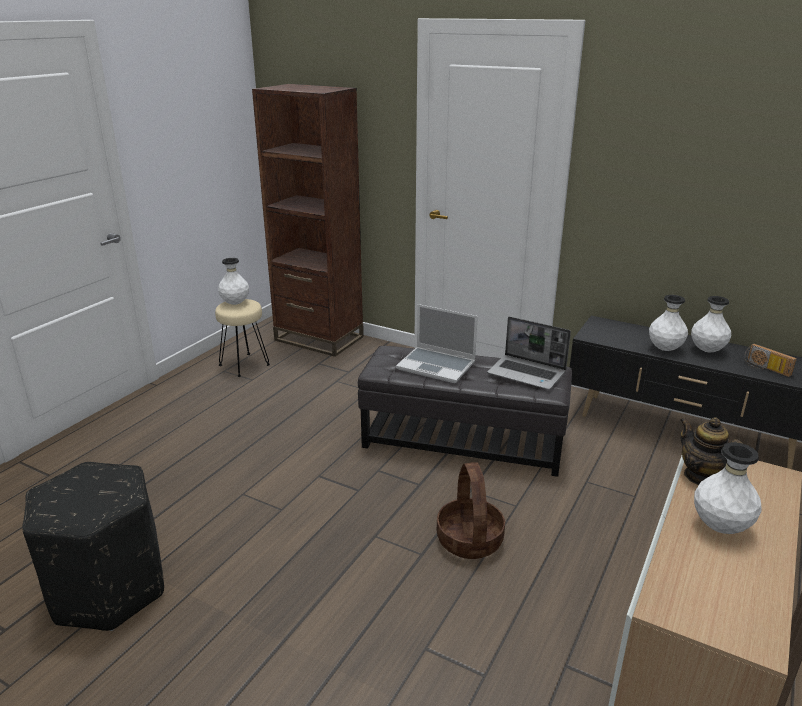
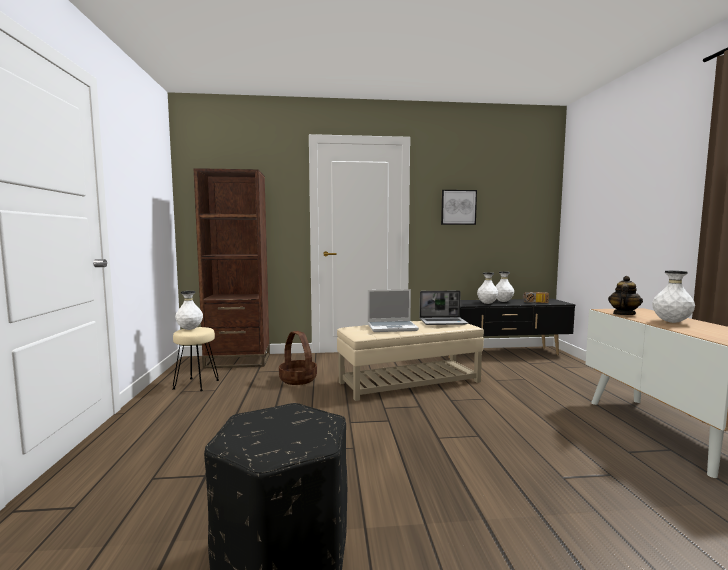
camera: 35 degrees left, 20 degrees down
(463, 441) = (409, 382): black ottoman -> beige ottoman
(470, 540) = (490, 420): basket -> basket (298, 379)
(662, 161) = (458, 207): none -> picture
(702, 476) = (623, 314): teapot -> teapot turned 105 degrees clockwise

